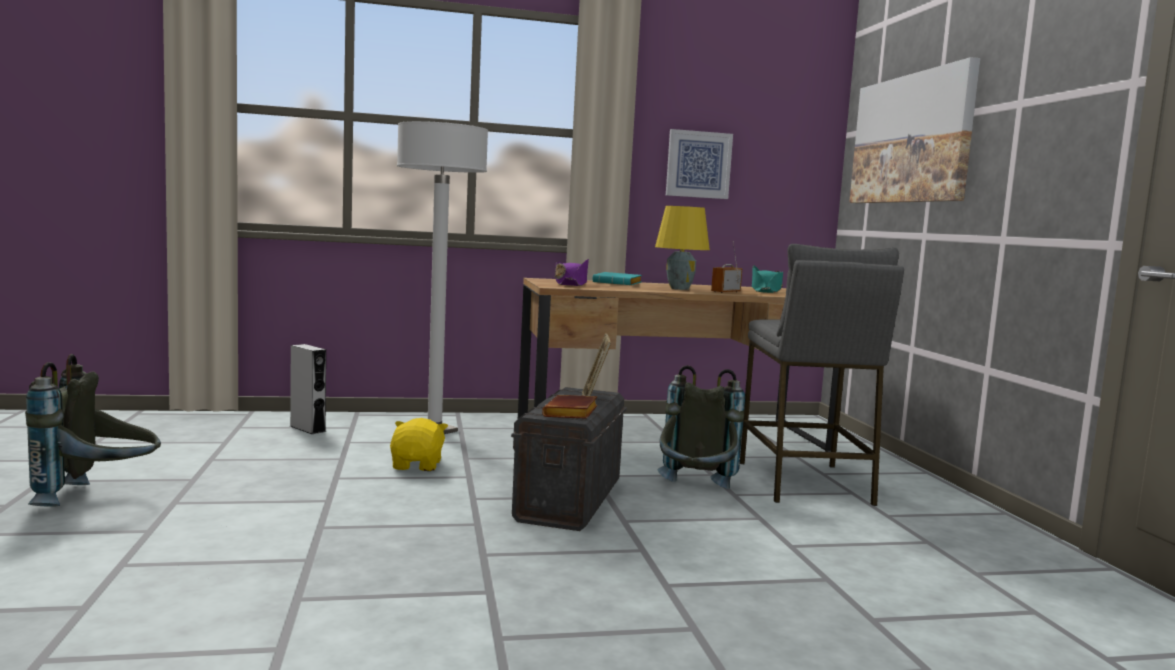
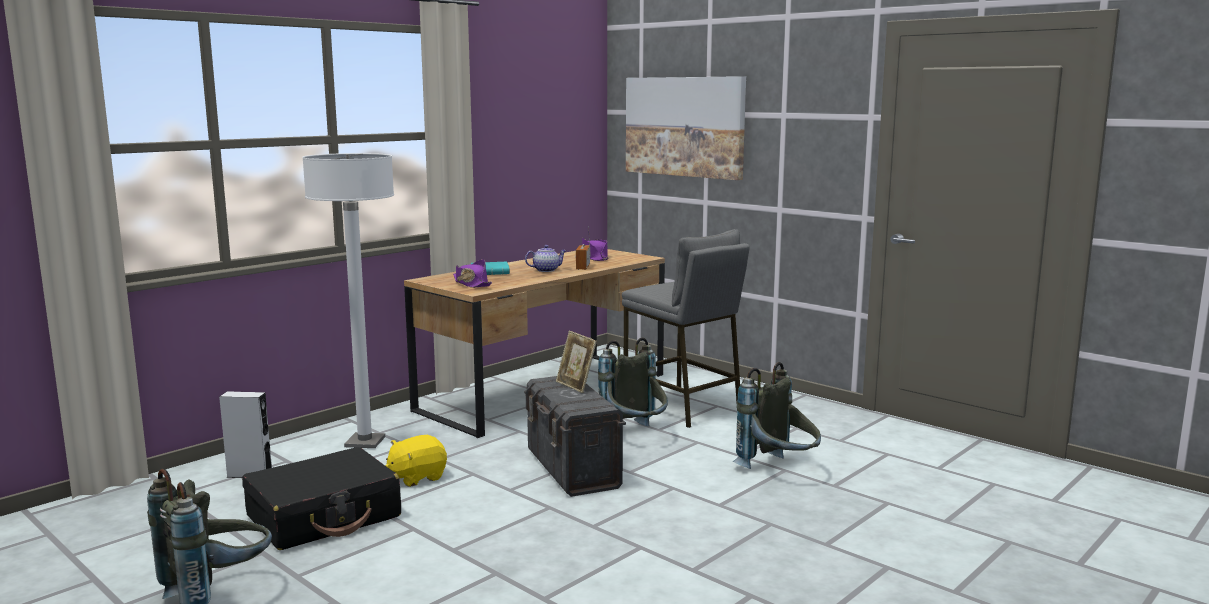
camera: 35 degrees left, 5 degrees up
(288, 470) = (324, 516): none -> black suitcase
(417, 465) = (417, 477): yellow plush toy -> yellow plush toy turned 90 degrees counterclockwise
(572, 414) = (592, 403): brown book -> none
(679, 288) = (546, 270): yellow table lamp -> teapot
(698, 164) = (512, 151): picture -> none
(765, 290) = (594, 257): turquoise hat -> purple hat
(818, 577) = (779, 470): none -> grey backpack

